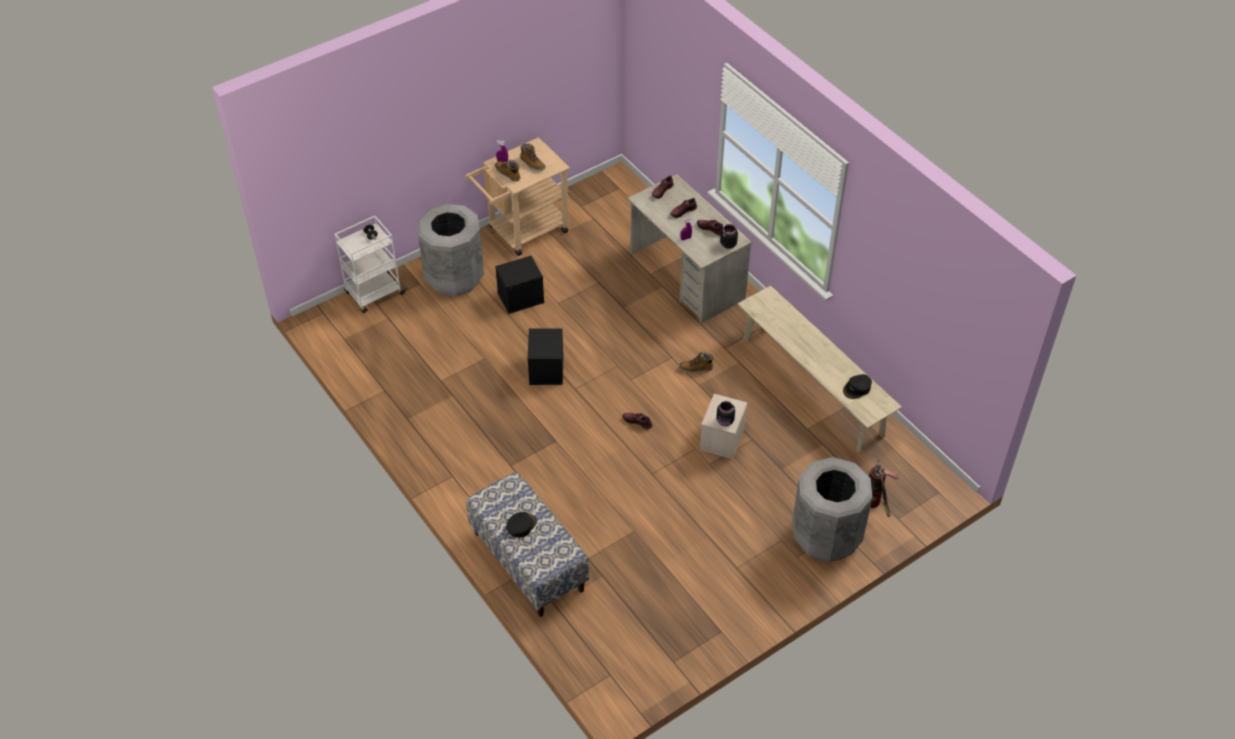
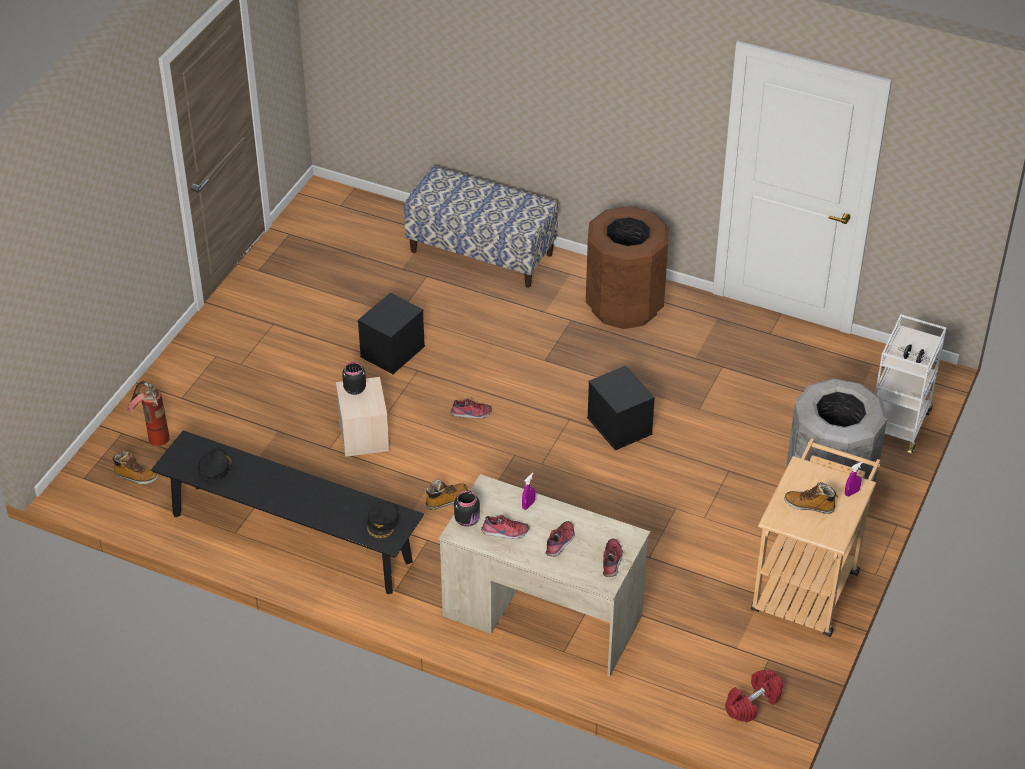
camera: 150 degrees right, 5 degrees down
(463, 459) = (624, 306): none -> brown trash can
(508, 173) = (826, 478): boot -> boot (136, 477)
(521, 297) = (726, 496): black storage box -> black storage box (392, 352)
(521, 525) = (486, 200): black cap -> black cap (382, 523)
(608, 191) = (753, 703): none -> red dumbbell
(812, 386) = (291, 538): beige bench -> black bench
(826, 537) = (193, 385): grey trash can -> none

